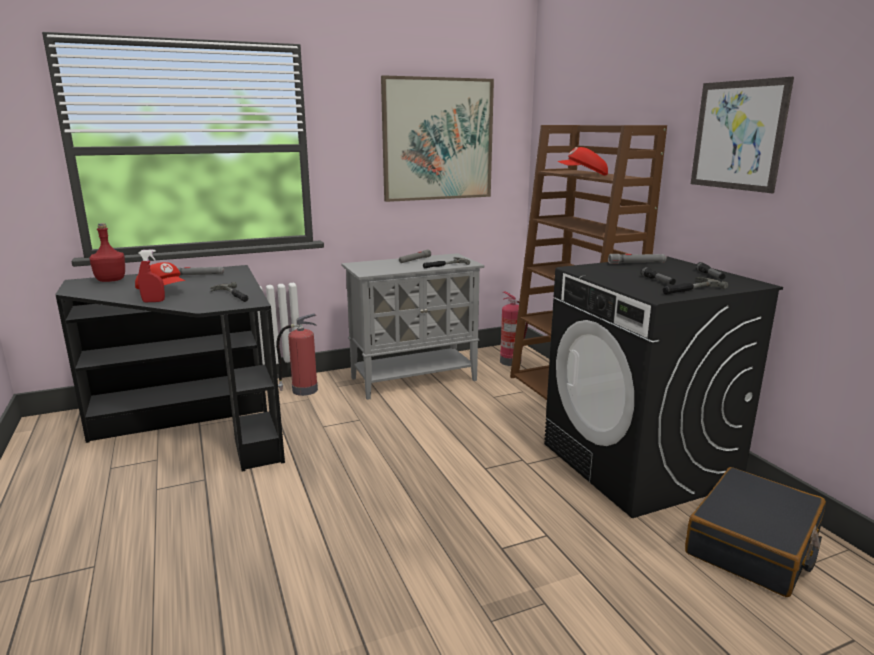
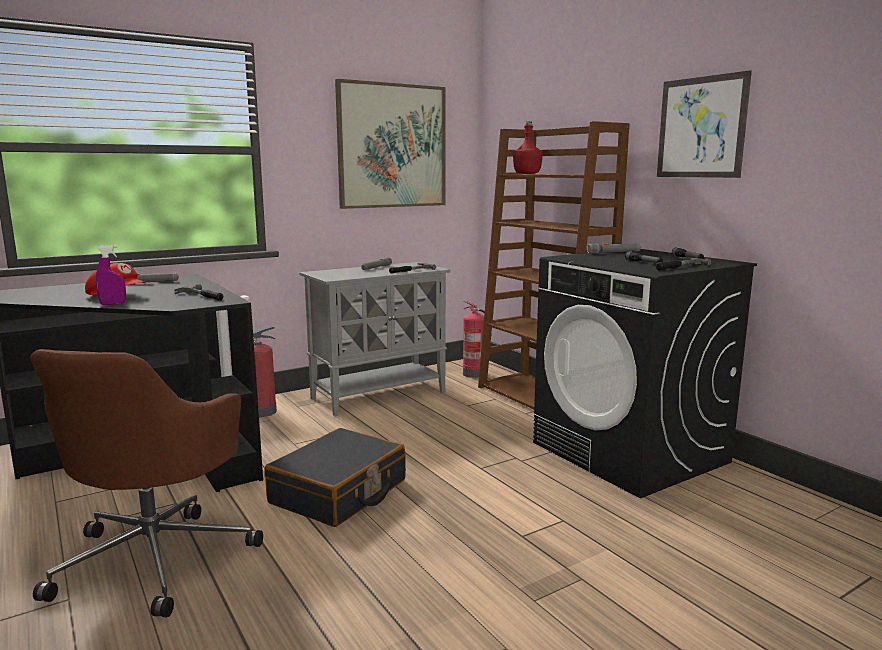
camera: 10 degrees left, 5 degrees down
(111, 280) = (47, 289): red bottle -> red bottle (527, 174)
(153, 301) = (113, 304): red spray bottle -> purple spray bottle
(174, 533) = (157, 557): none -> brown office chair
(583, 175) = (549, 174): red cap -> none
(753, 545) = (758, 510): black suitcase -> black suitcase (339, 492)

